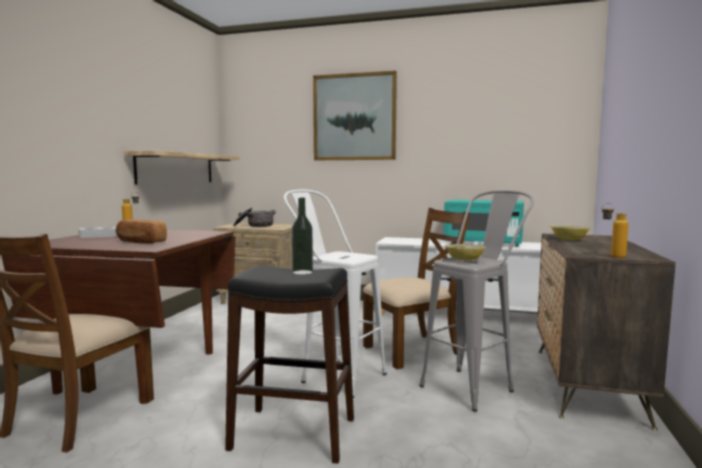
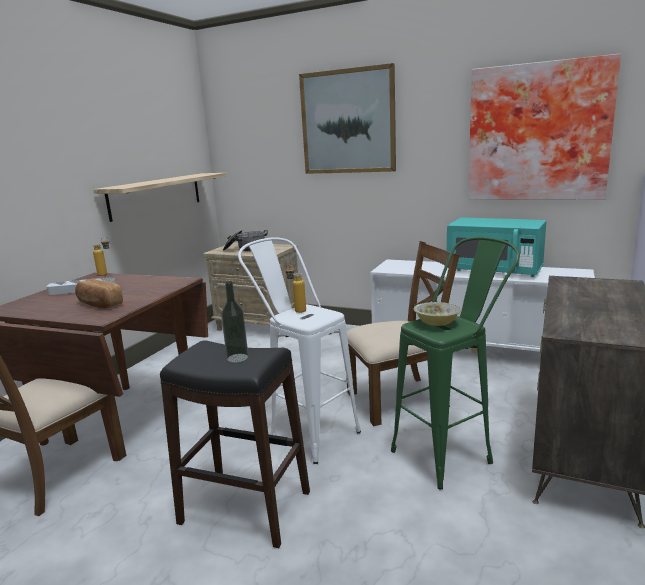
camera: 10 degrees right, 10 degrees up
(474, 385) = (451, 452): grey stool -> green stool
(514, 131) = (538, 133): none -> picture
(569, 239) = (573, 292): bowl -> none
(611, 256) = (600, 335): bottle -> bottle (297, 310)

